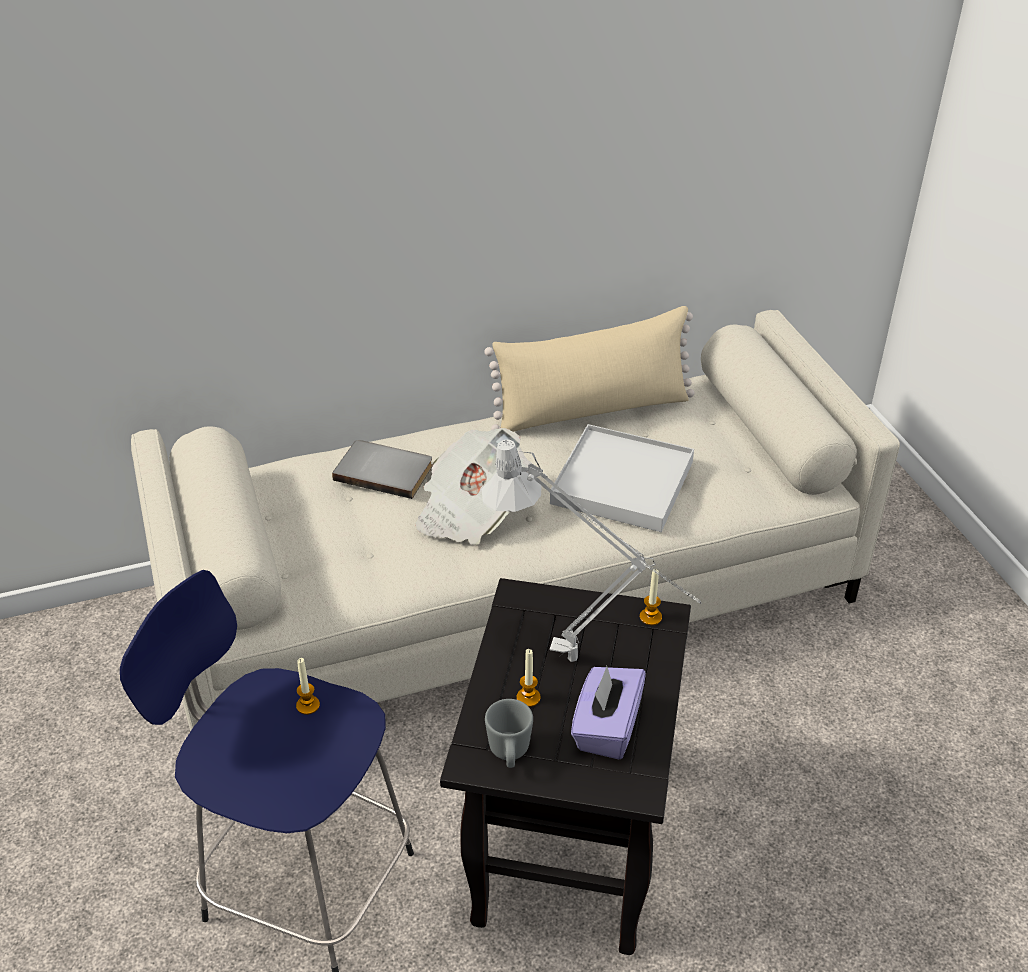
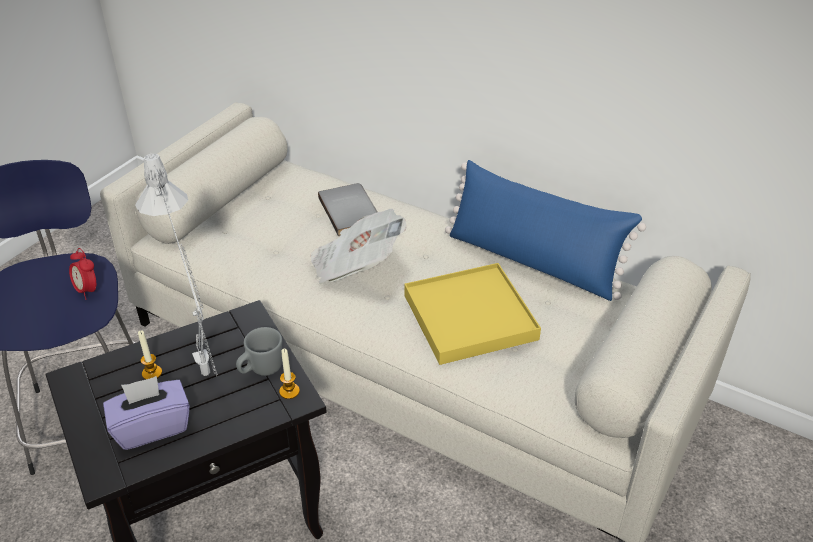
camera: 50 degrees right, 0 degrees up
(308, 705) = (87, 290): candle -> alarm clock
(509, 754) = (90, 392): grey mug -> grey mug (261, 370)
(592, 410) = (532, 261): beige pillow -> blue pillow
(622, 483) = (469, 317): white tray -> yellow tray

